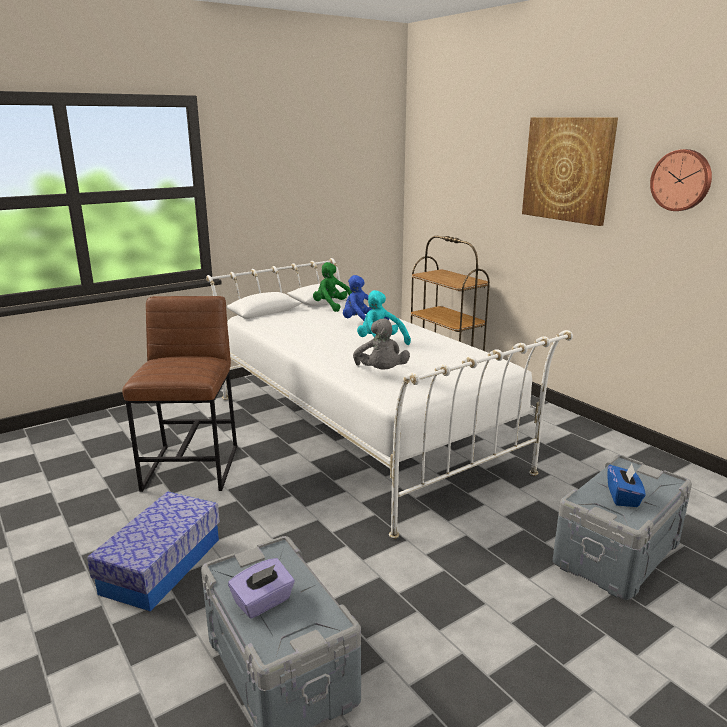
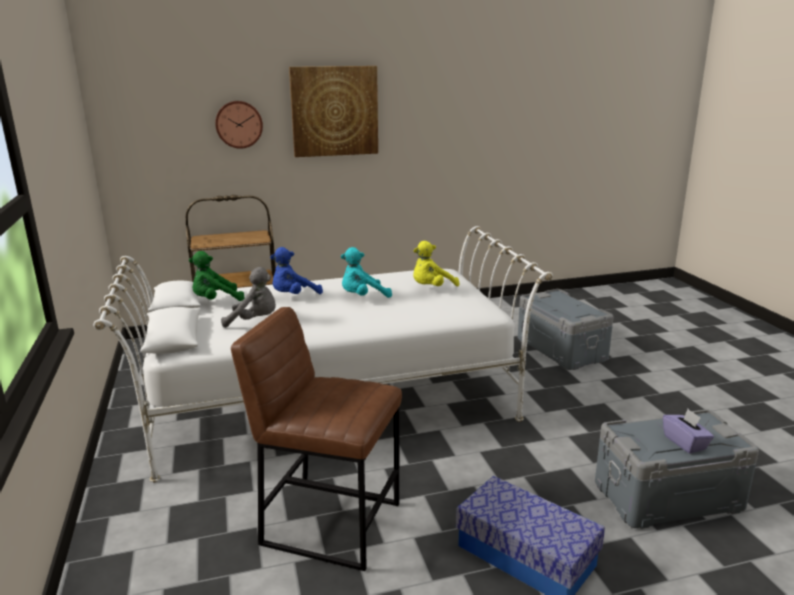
camera: 70 degrees left, 0 degrees up
(381, 372) = (438, 307): grey plush toy -> grey plush toy (255, 321)
(434, 364) = (431, 288): none -> yellow plush toy
(623, 497) = (571, 309): blue tissue box -> none
(681, 180) = (433, 109): wall clock -> wall clock (239, 124)

